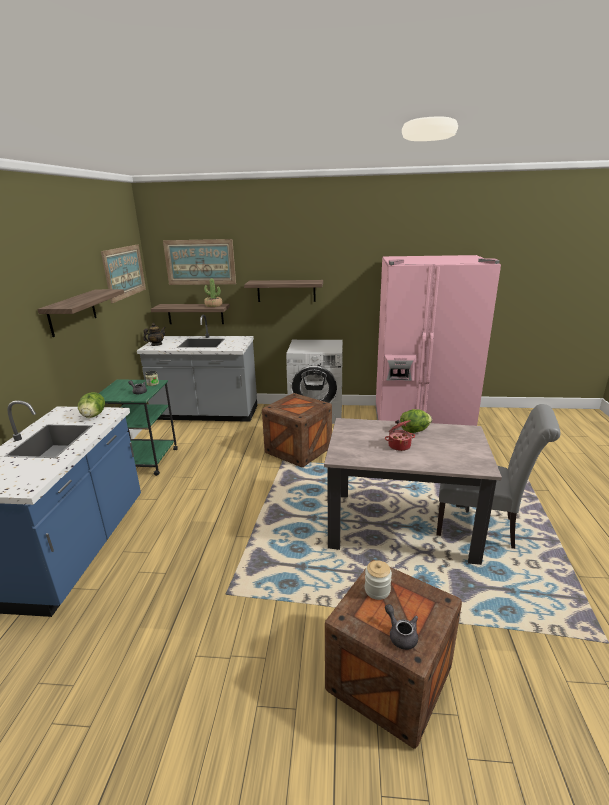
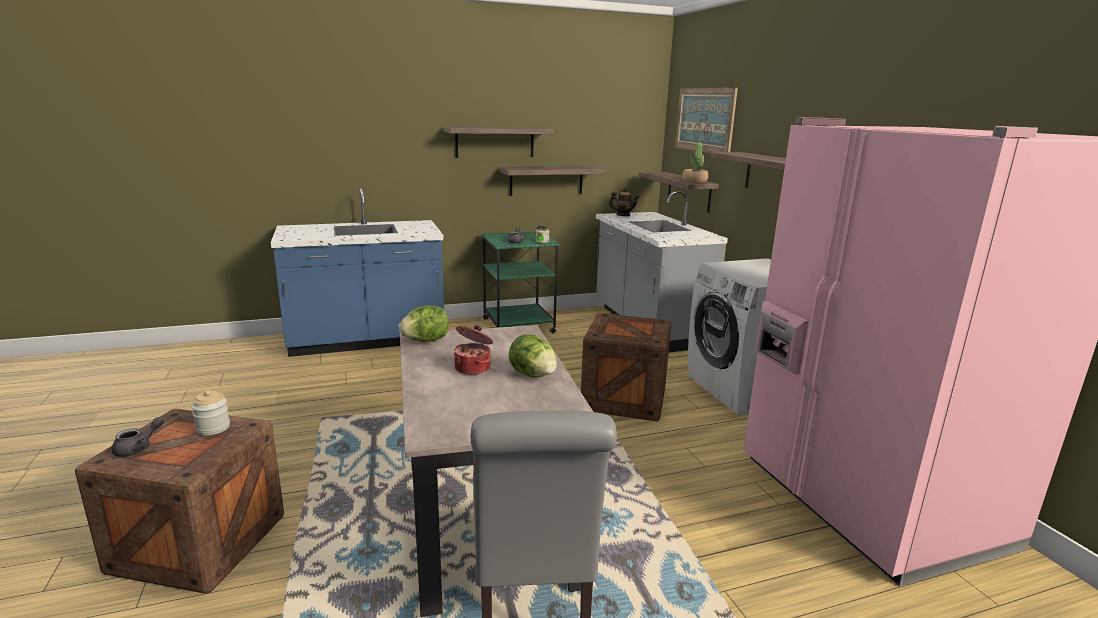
camera: 65 degrees right, 5 degrees down
(93, 416) = (417, 229): lettuce -> lettuce (426, 340)
(107, 335) = (546, 180): none -> shelf
(124, 272) = (611, 120): picture -> none

